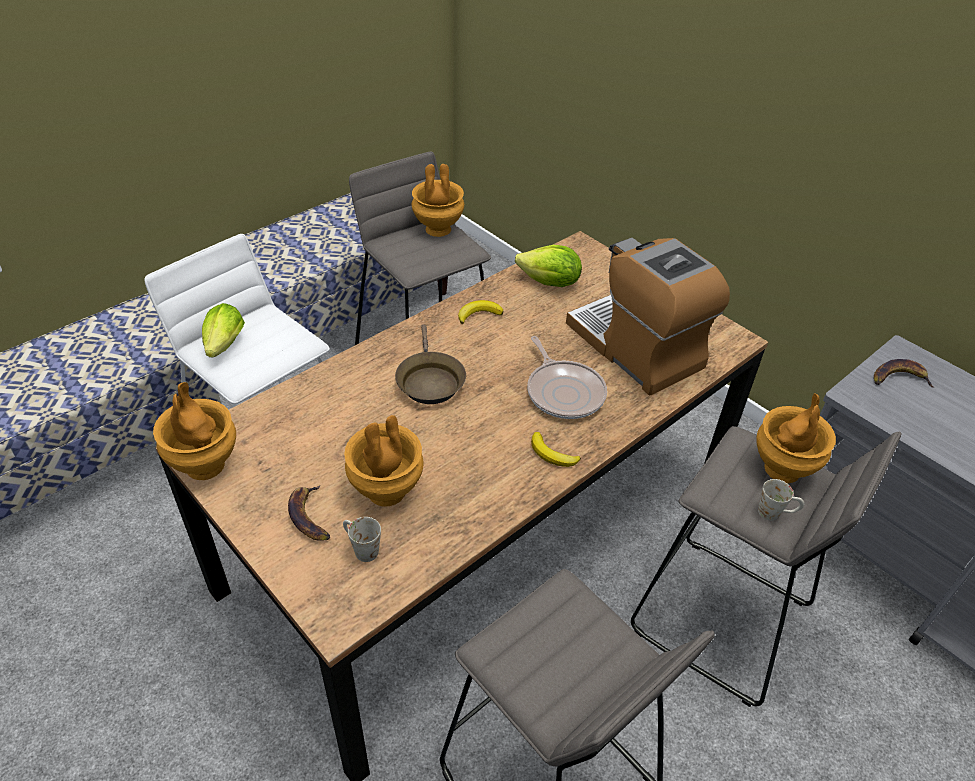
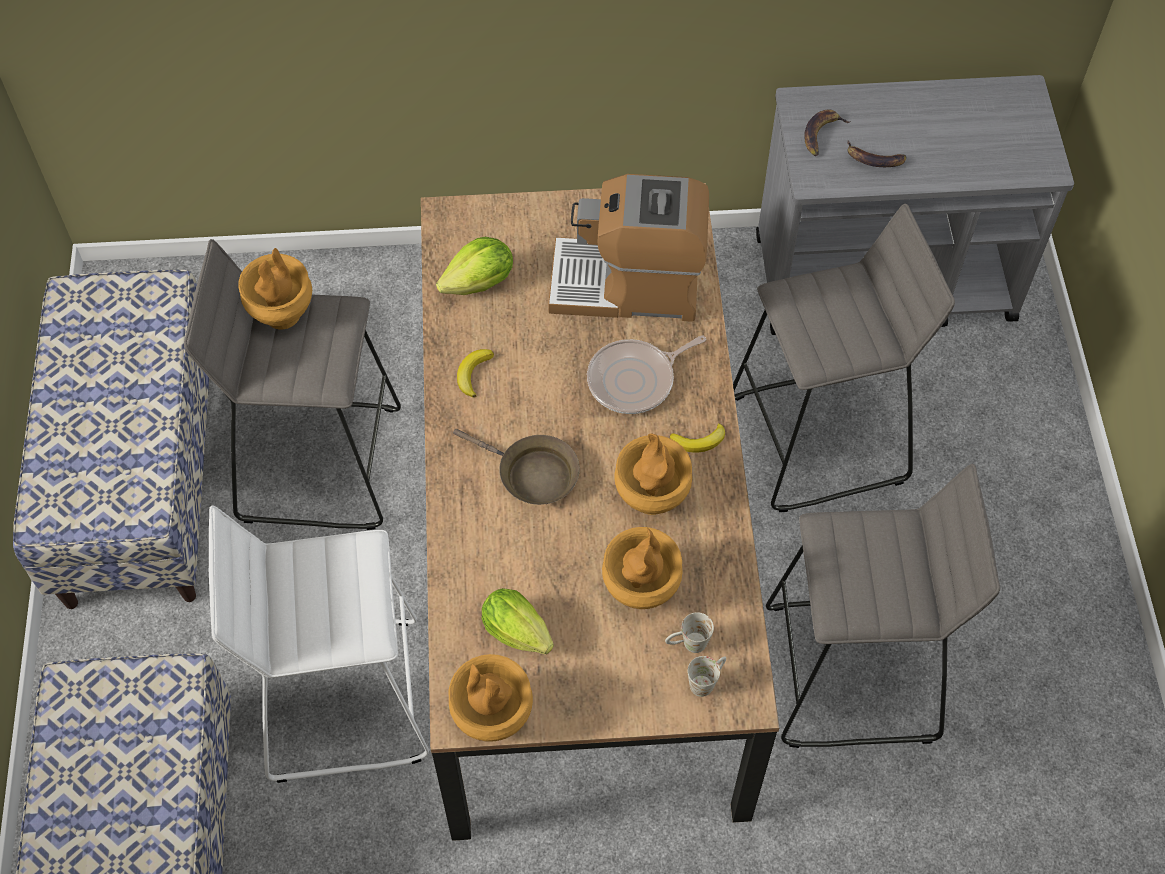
camera: 50 degrees left, 15 degrees up
(223, 347) = (309, 625): lettuce -> lettuce (520, 634)
(309, 516) = (622, 664): banana -> banana (873, 159)
(564, 392) = (635, 380): frying pan -> frying pan turned 135 degrees clockwise
(776, 513) = (867, 335): white mug -> white mug (707, 680)
(782, 470) = (833, 294): brown vase -> brown vase (652, 498)

